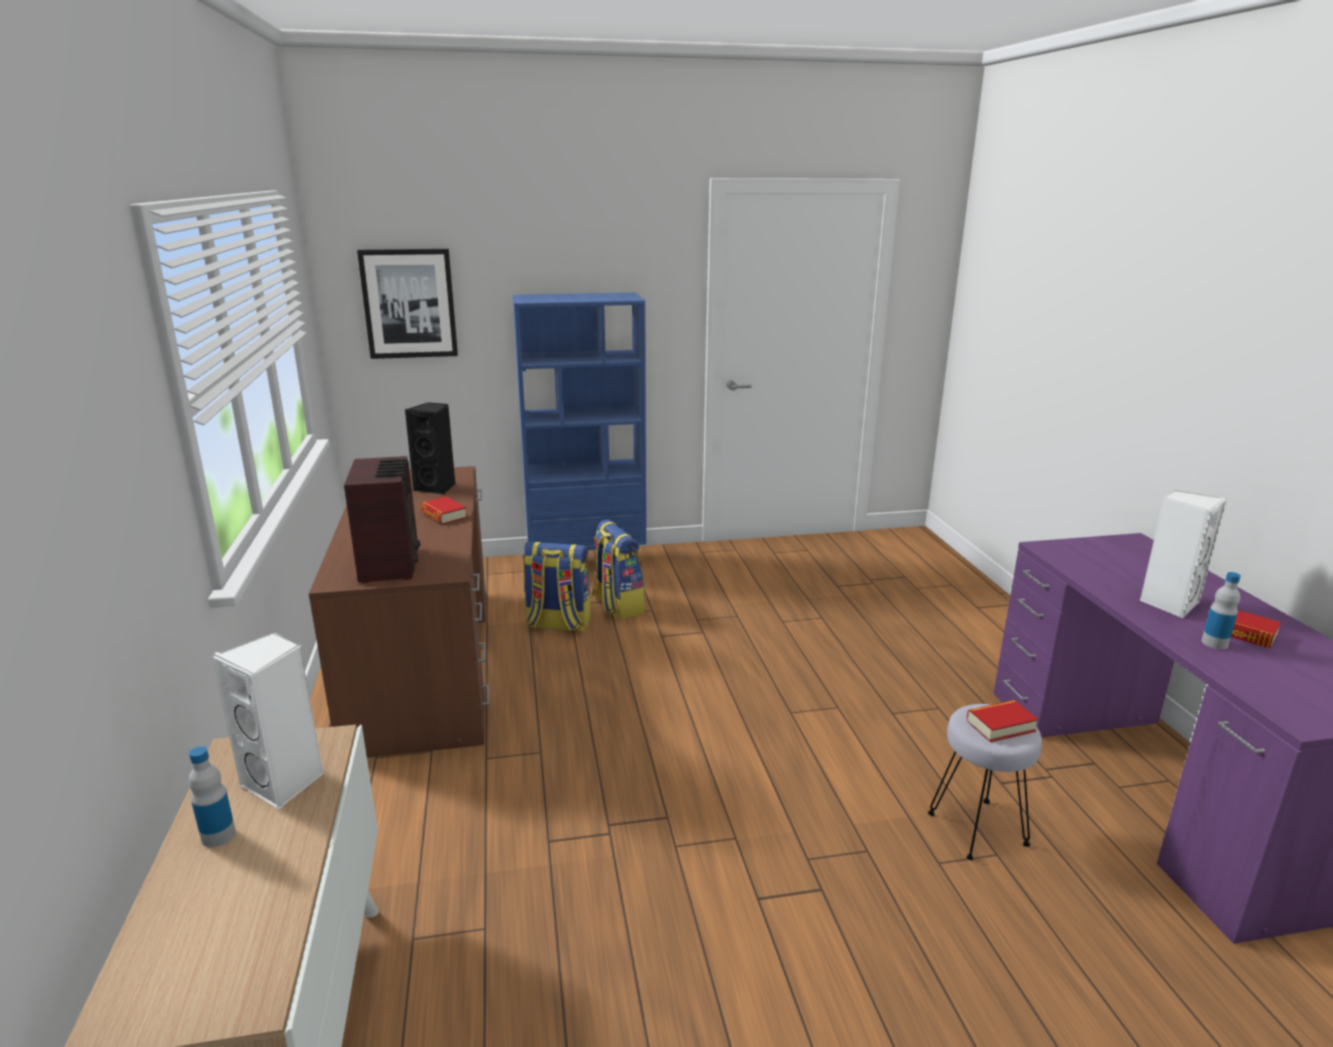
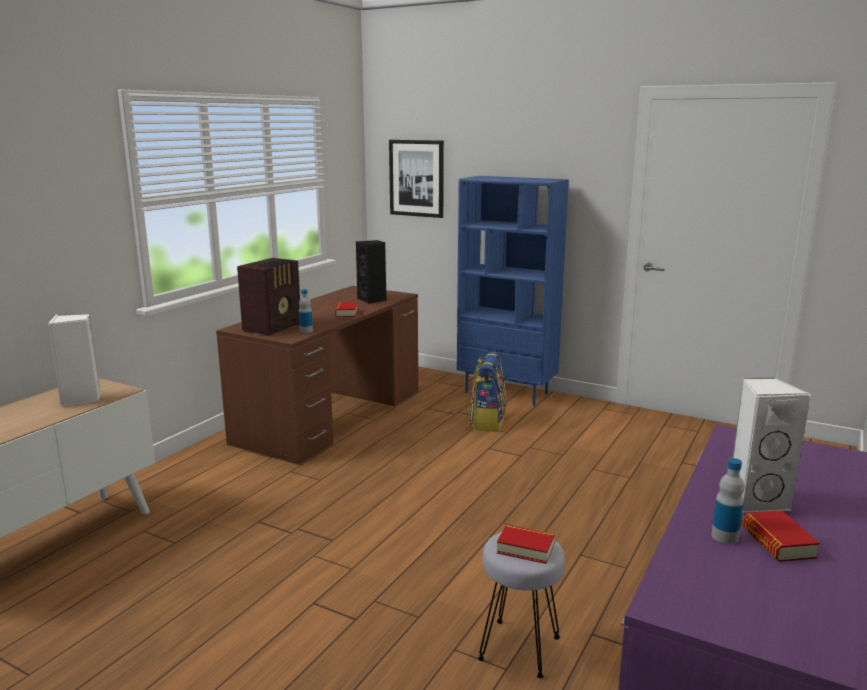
camera: 40 degrees right, 5 degrees down
(218, 836) = (30, 407): bottle -> bottle (306, 331)
(558, 624) = (433, 420): backpack -> none

